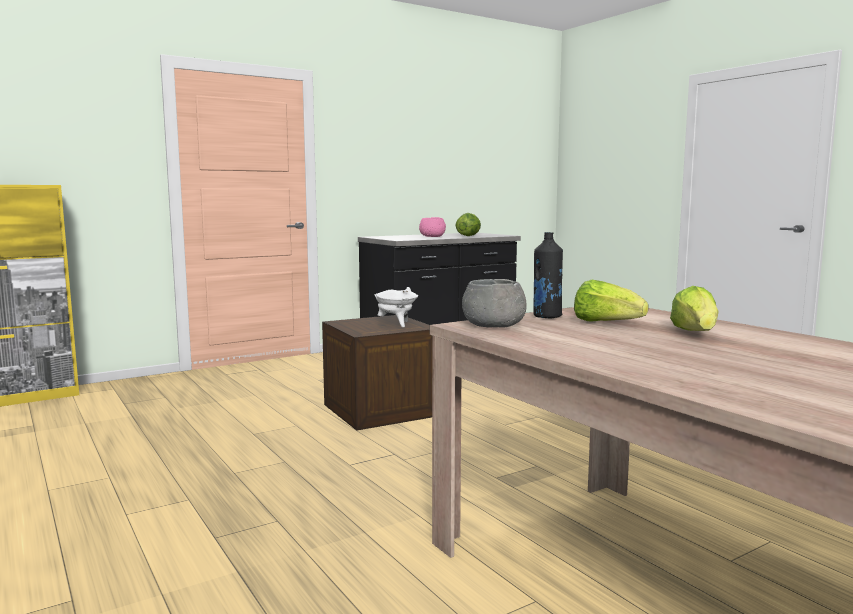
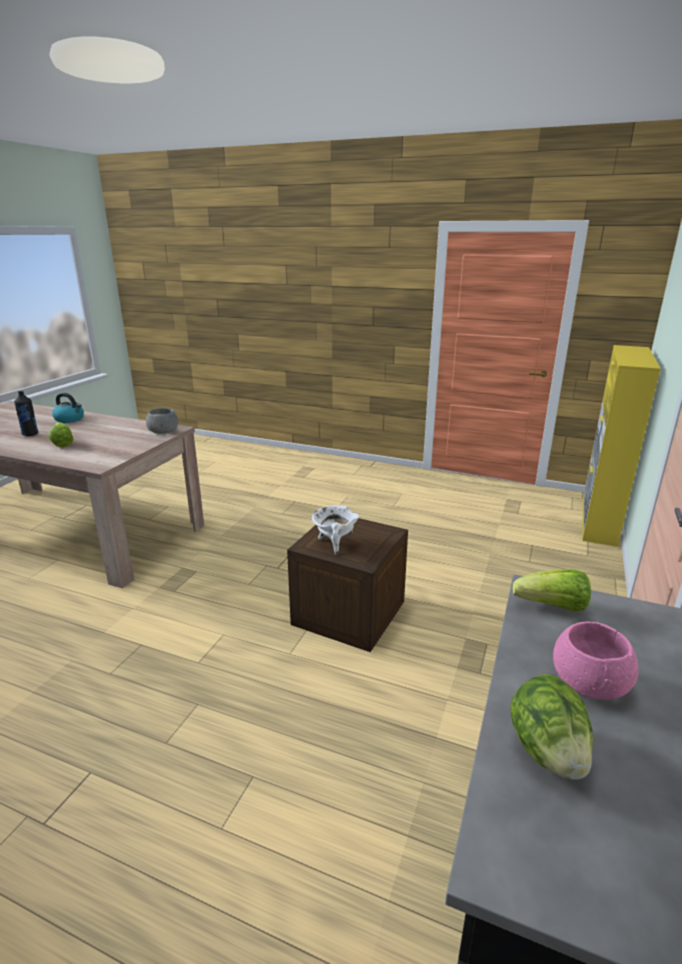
camera: 145 degrees right, 15 degrees up
(547, 316) = (140, 444): black bottle -> black bottle (30, 434)
(606, 323) = (107, 444): lettuce -> lettuce (552, 606)
(721, 378) = (70, 419): none -> kettle

